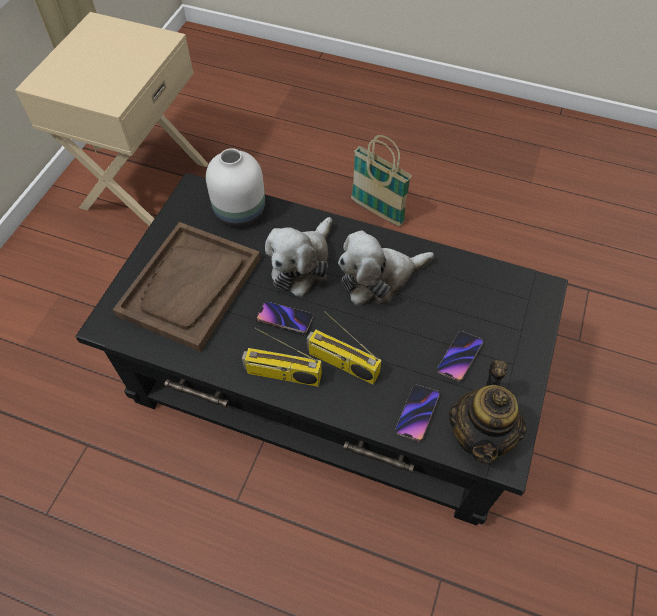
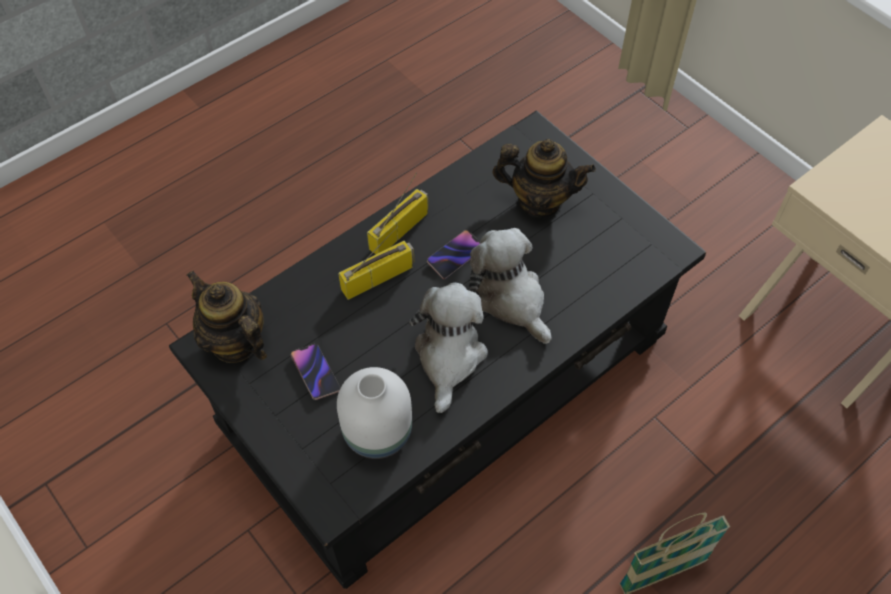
camera: 120 degrees right, 0 degrees up
(190, 287) = (539, 200): brown tray -> teapot
(239, 210) = (619, 276): white vase -> white vase (379, 432)
(417, 414) = (290, 307): phone -> none

